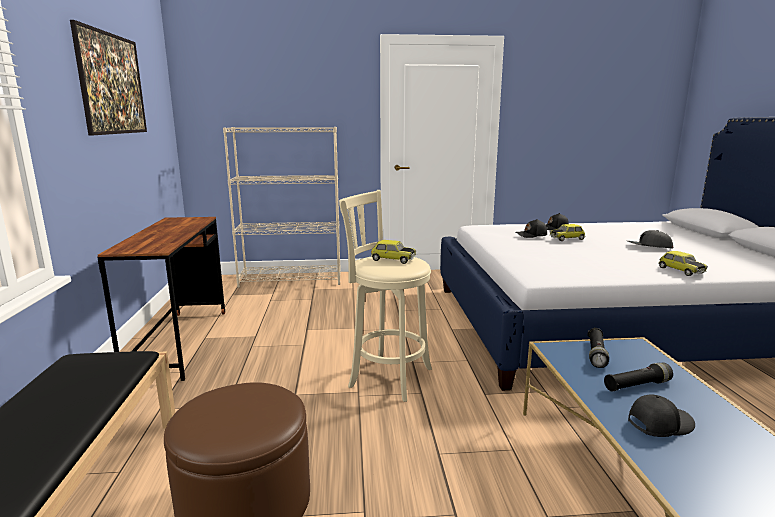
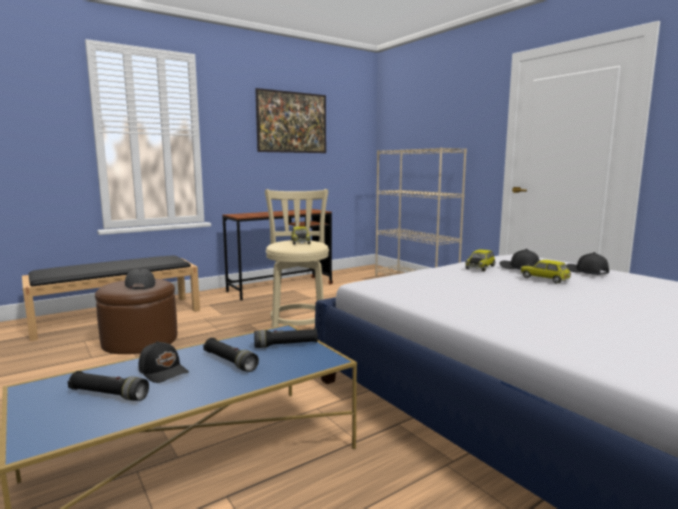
camera: 60 degrees right, 5 degrees down
(649, 247) = (612, 310): grey cap -> grey cap (140, 284)
(680, 270) = (511, 326): toy car -> toy car (479, 267)
(727, 463) = (109, 395): none -> black flashlight

